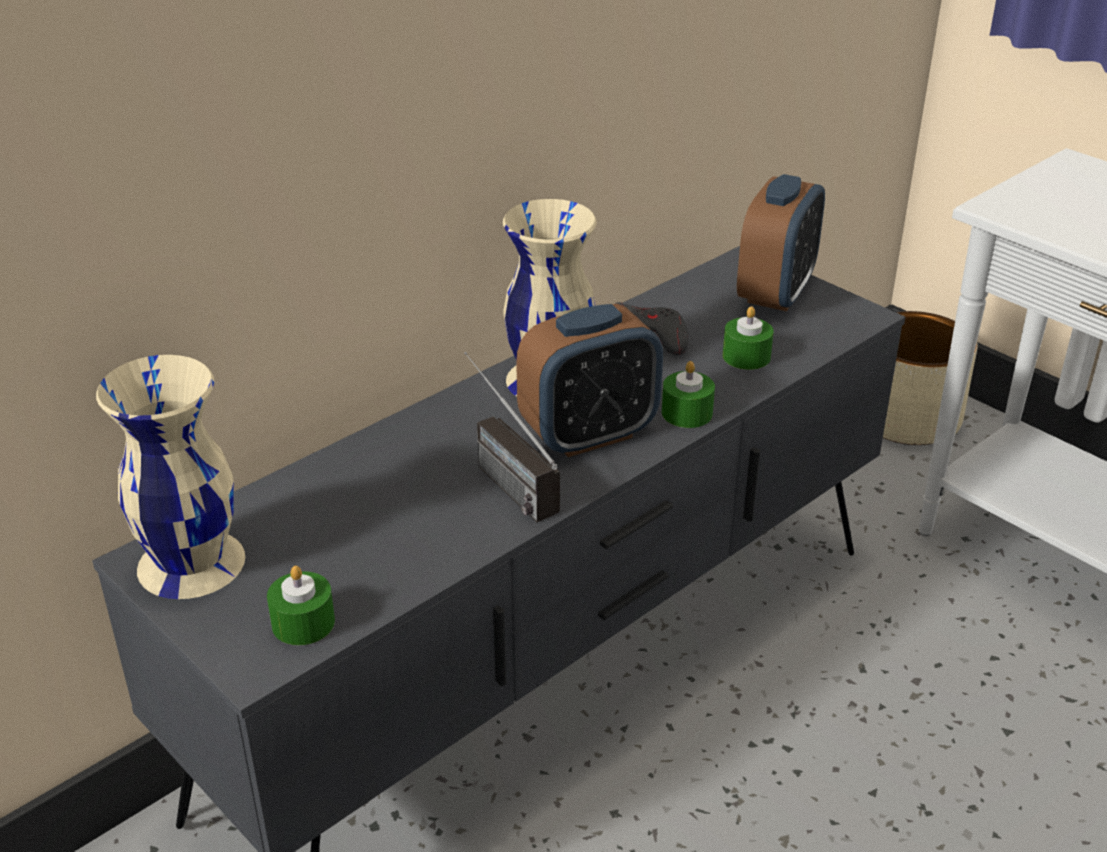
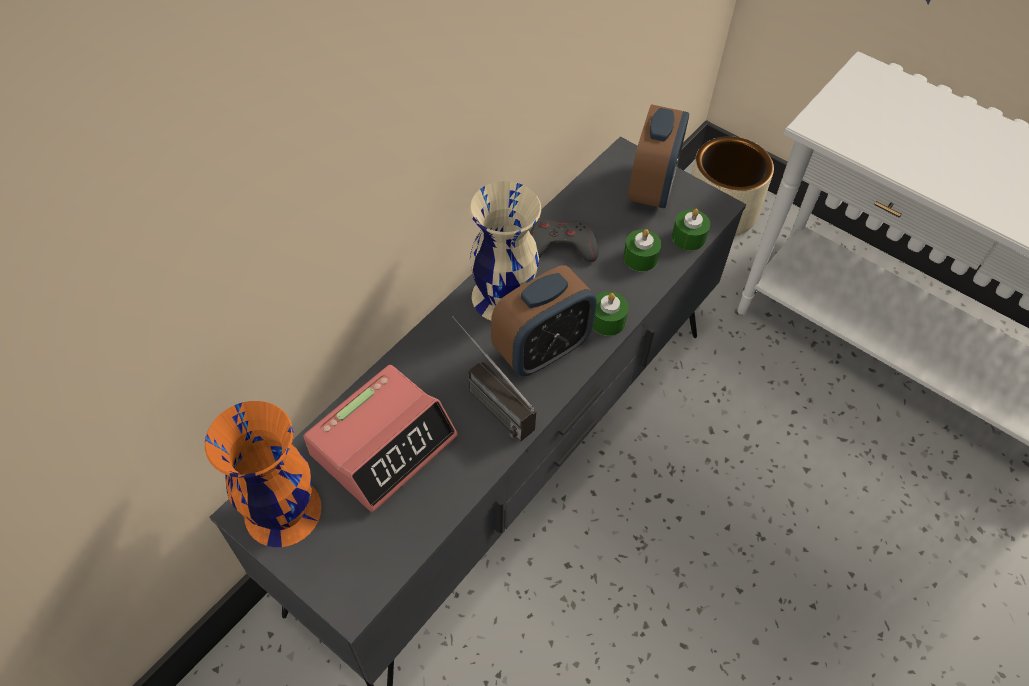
camera: 10 degrees left, 20 degrees up
(189, 562) = (281, 511): beige vase -> orange vase
(303, 623) = (376, 558): green candle -> green candle (688, 237)
(347, 509) = (384, 444): none -> alarm clock

